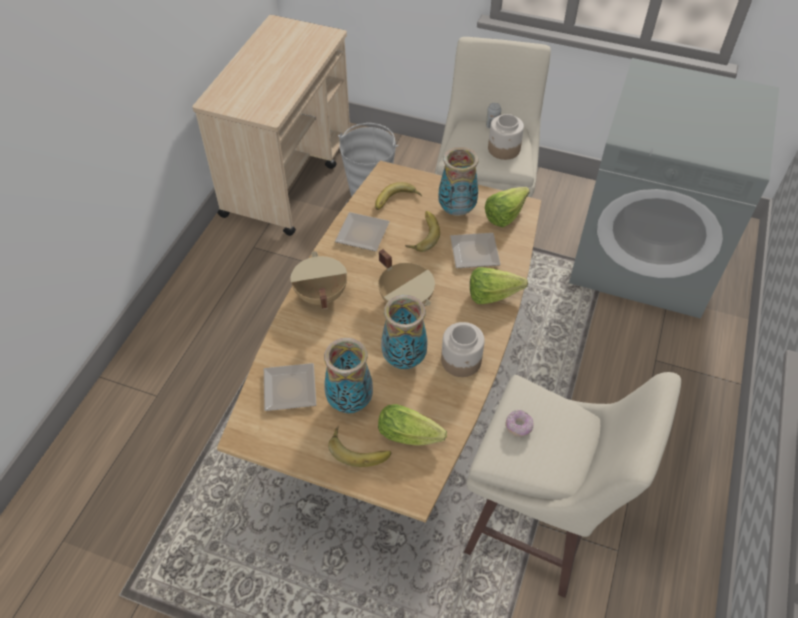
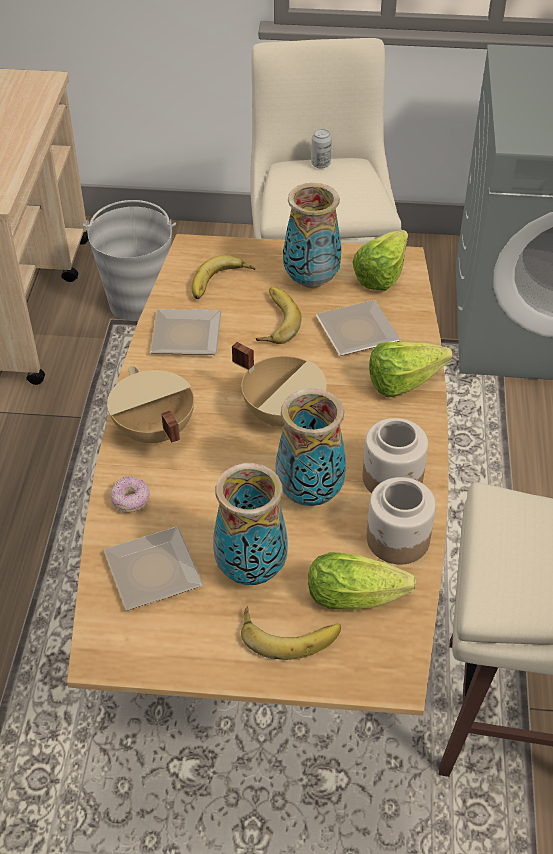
camera: 15 degrees left, 5 degrees down
(503, 149) = (348, 191): jar -> jar (398, 540)
(518, 427) = (508, 550): donut -> donut (131, 501)

